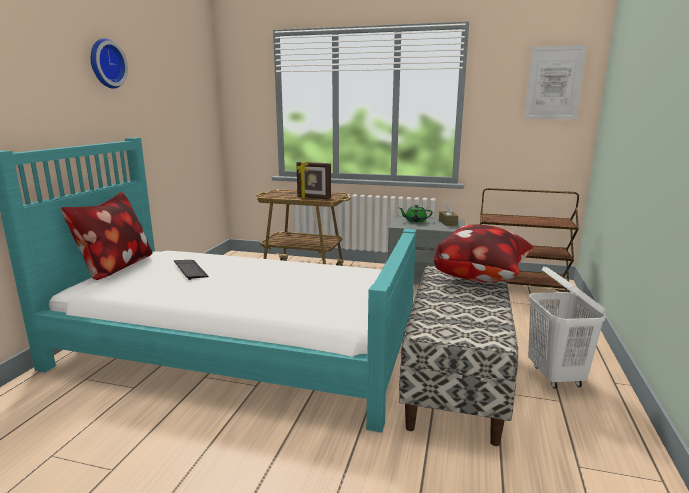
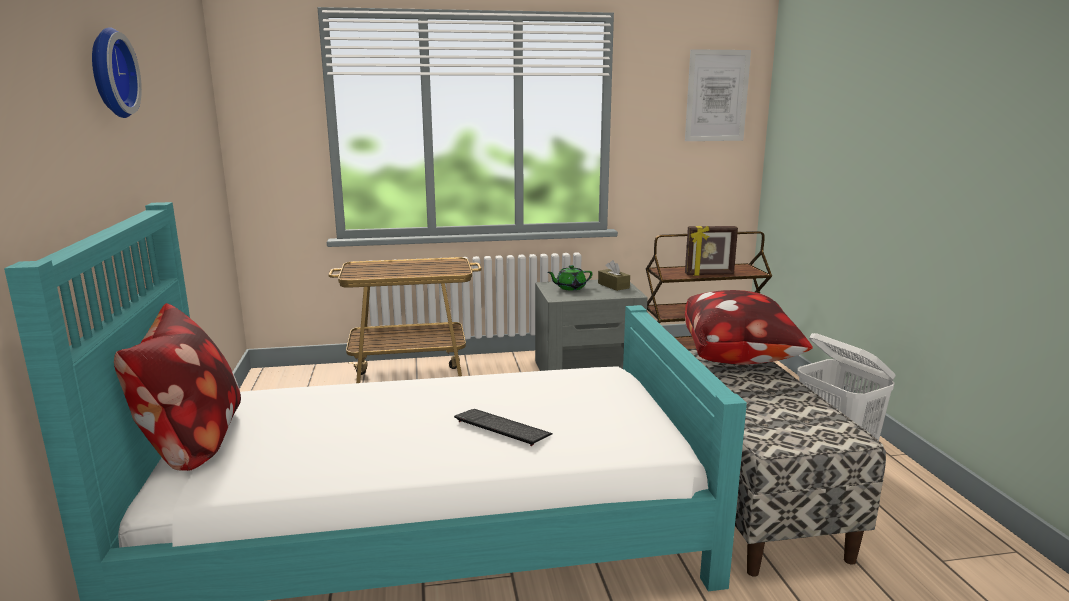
camera: 25 degrees left, 0 degrees up
(190, 270) = (336, 419): keyboard -> keyboard (502, 428)
(313, 198) = (429, 271): picture frame -> picture frame (709, 274)

